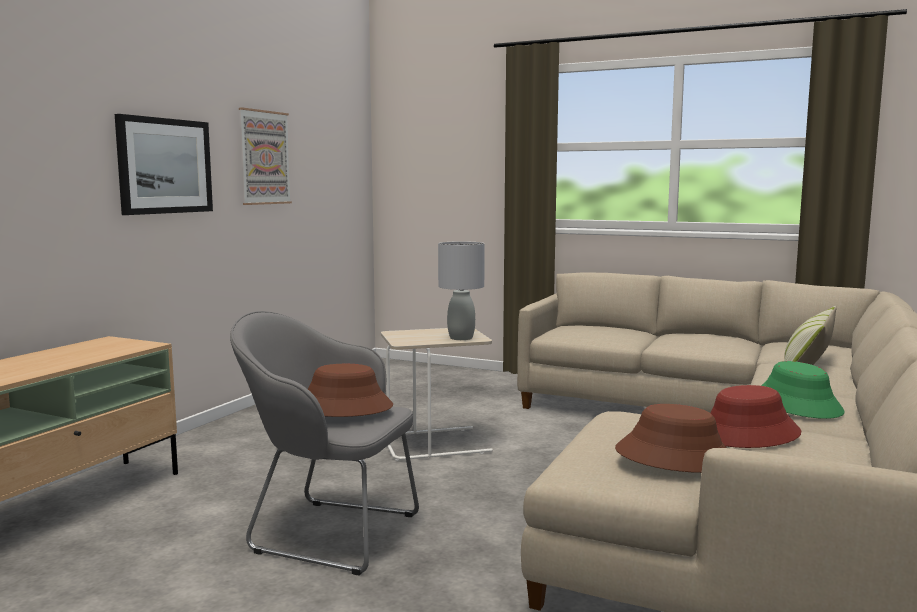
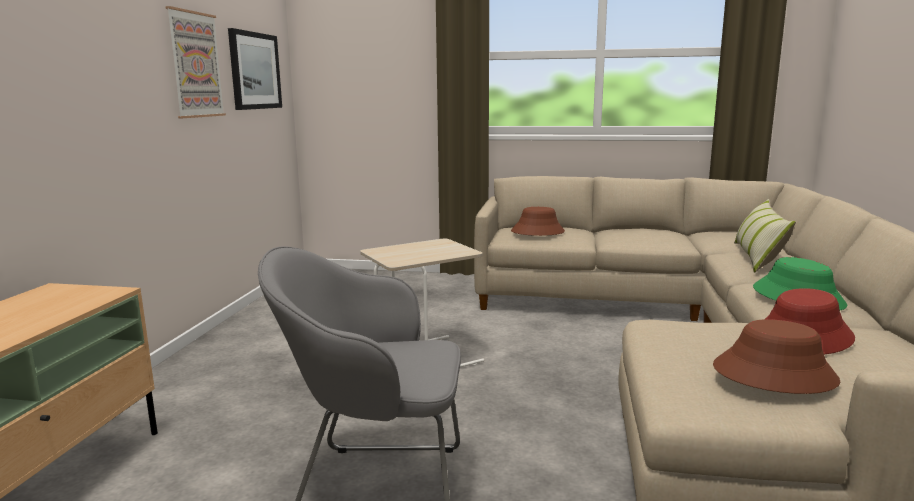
camera: 15 degrees left, 5 degrees up
(165, 166) = (92, 73): picture -> picture (255, 71)
(343, 407) = (392, 351): brown hat -> brown hat (537, 232)
(461, 338) = (450, 252): grey table lamp -> none

